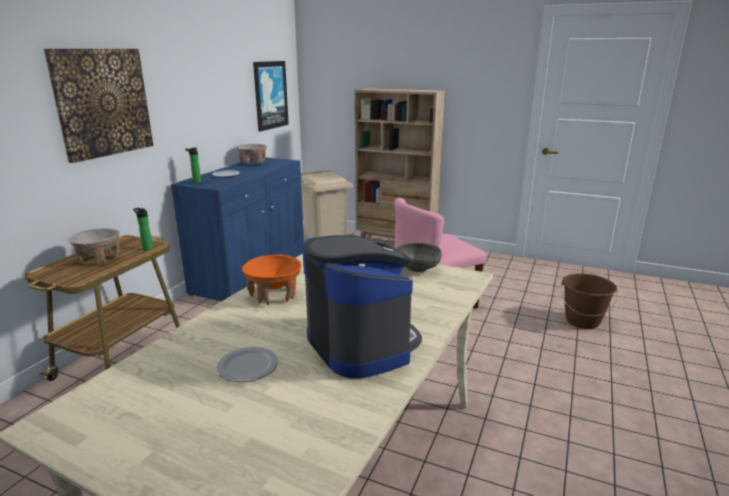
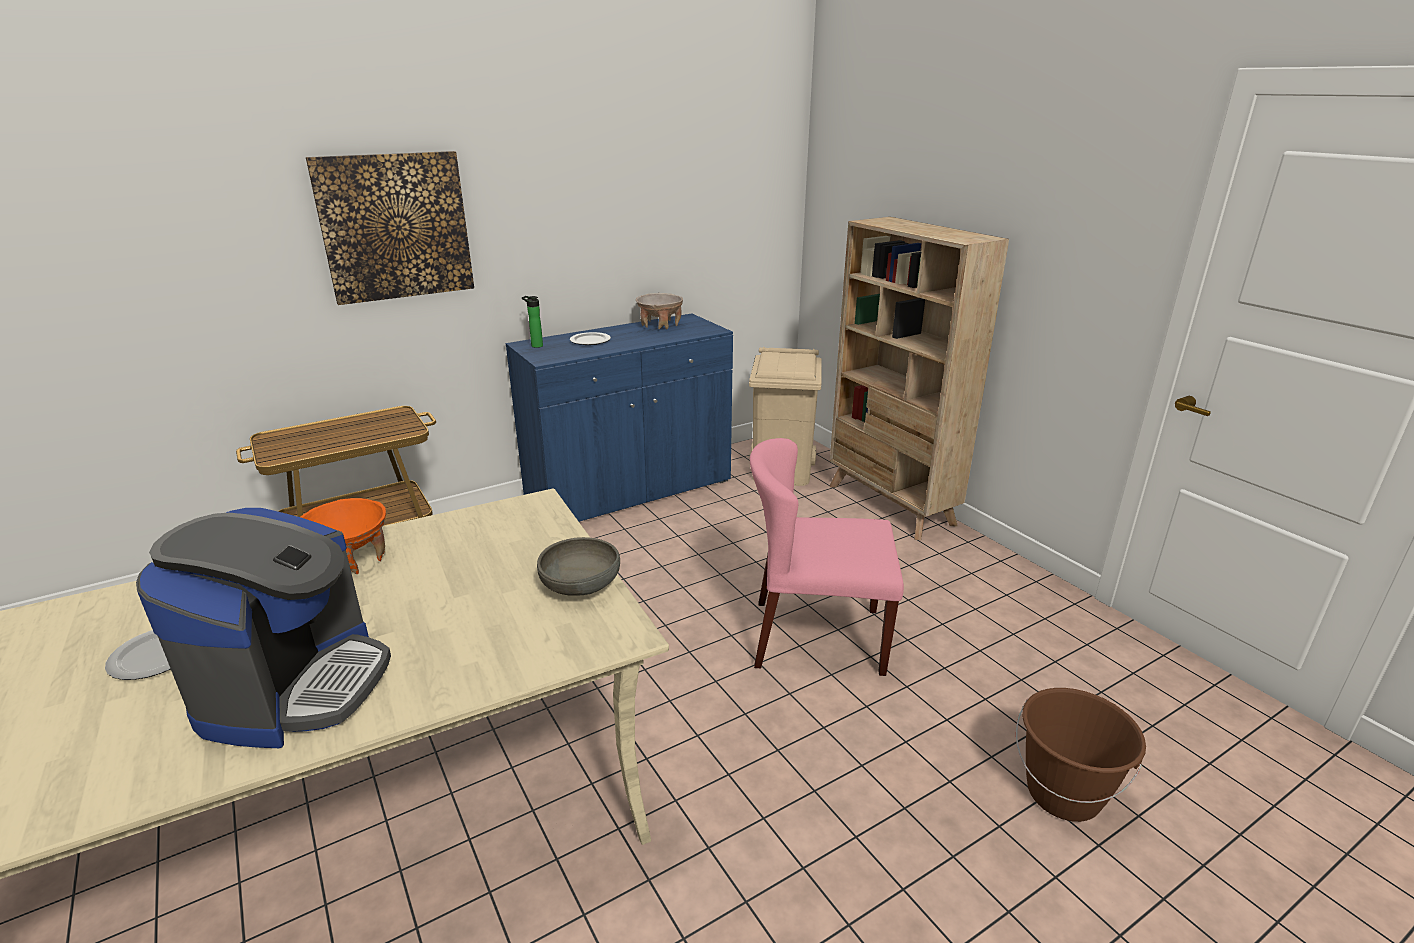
camera: 35 degrees right, 5 degrees up
(99, 259) = (336, 434): beige bowl -> none
(146, 248) = (397, 432): bottle -> none
(270, 95) = (731, 216): picture -> none

